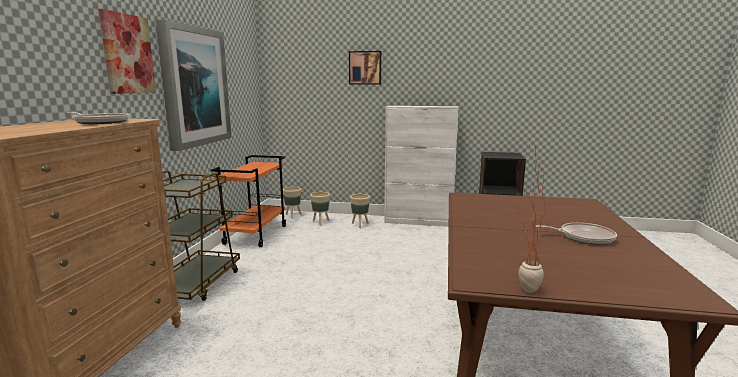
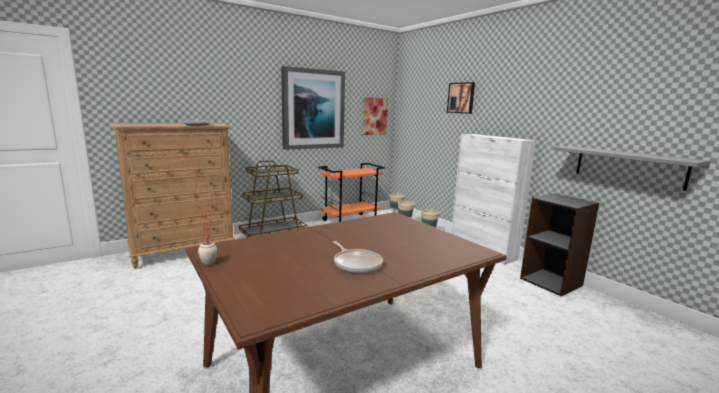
camera: 45 degrees right, 0 degrees up
(128, 54) = (254, 88): picture -> picture (374, 116)
(537, 120) = (628, 166): none -> grey shelf

